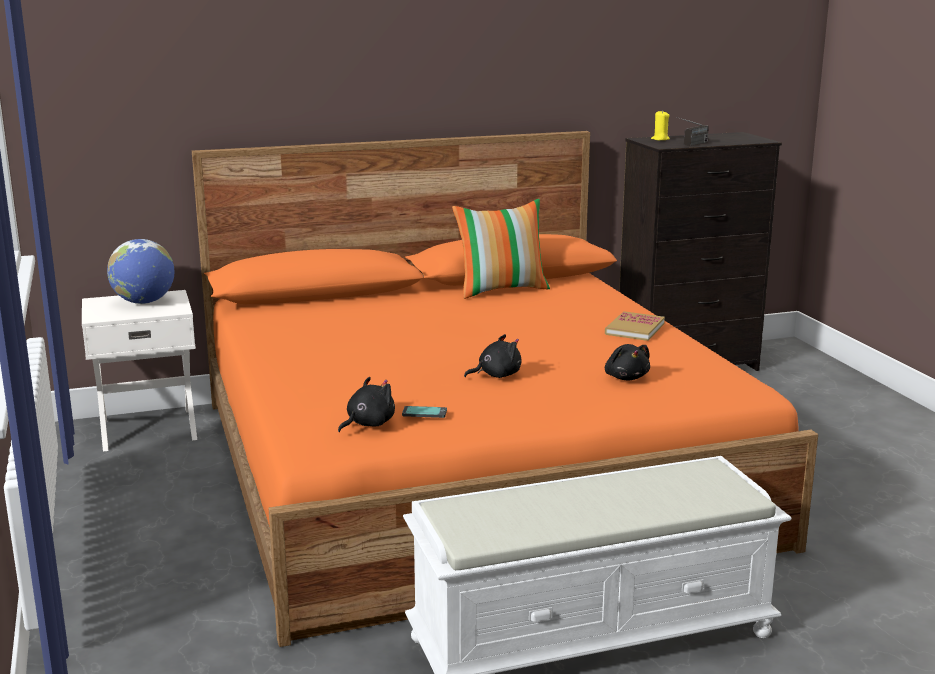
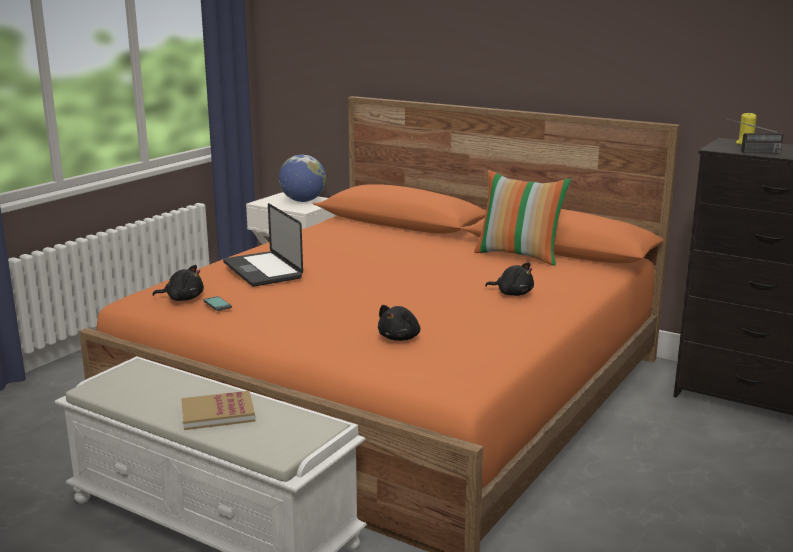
camera: 50 degrees right, 0 degrees up
(366, 371) = (262, 270): none -> laptop
(496, 375) = (332, 303): black plush toy -> black plush toy (512, 293)
(634, 329) = (519, 312): book -> book (218, 413)

